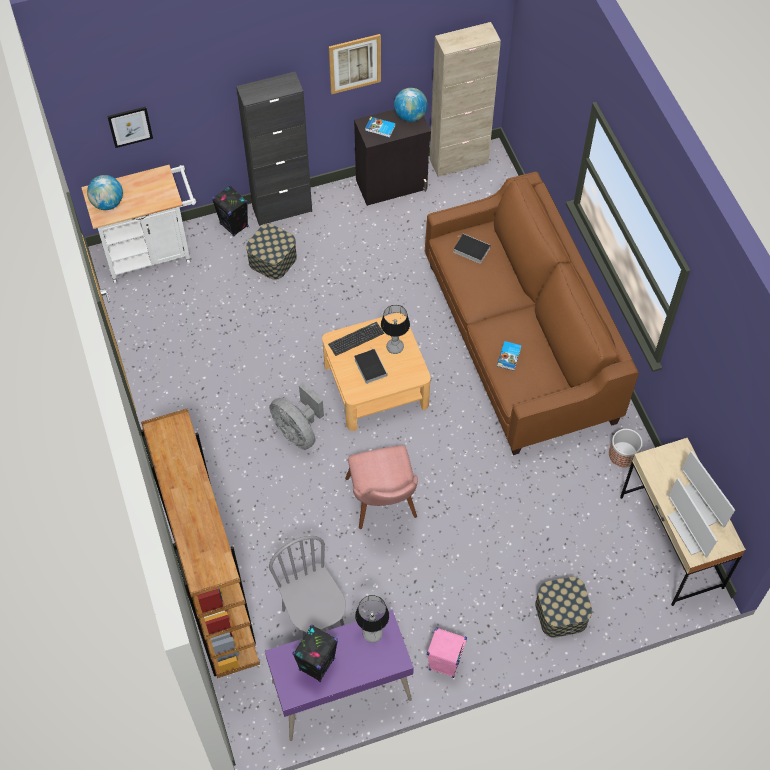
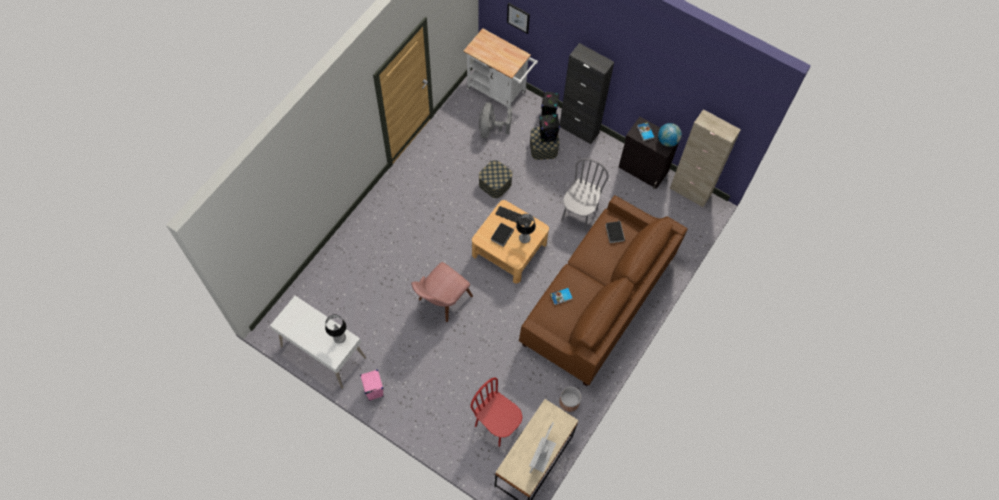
camera: 50 degrees right, 5 degrees up
(108, 203) = (483, 46): globe -> none
(216, 598) = (330, 260): brown bookcase -> none
(298, 431) = (451, 232): grey fan -> grey fan (491, 129)
(314, 620) = (352, 313): grey chair -> grey chair (579, 214)
(317, 664) = (304, 323): black speaker -> black speaker (547, 136)
(341, 691) = (323, 352): purple desk -> white desk
(355, 63) = (652, 86): picture -> none
(561, 613) = (446, 431): storage box -> storage box (495, 184)
(595, 551) = (497, 425): none -> red chair
(688, 530) = (518, 457): monitor -> none

